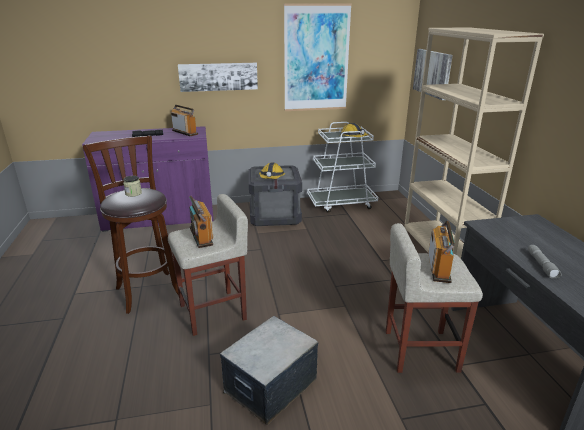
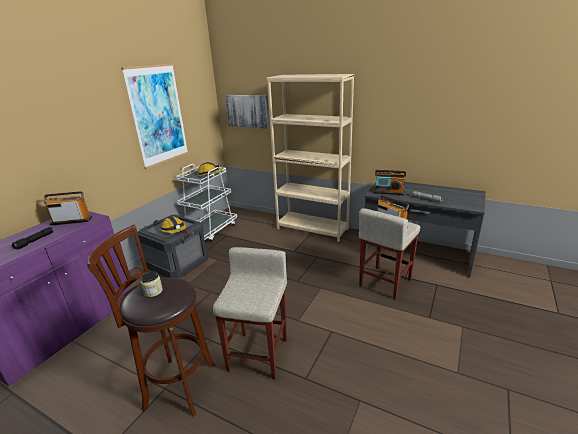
camera: 50 degrees left, 0 degrees up
(201, 236) = (246, 291): radio -> radio (388, 192)
(218, 76) = (77, 151): picture -> none
(270, 385) = (365, 359): storage box -> none

